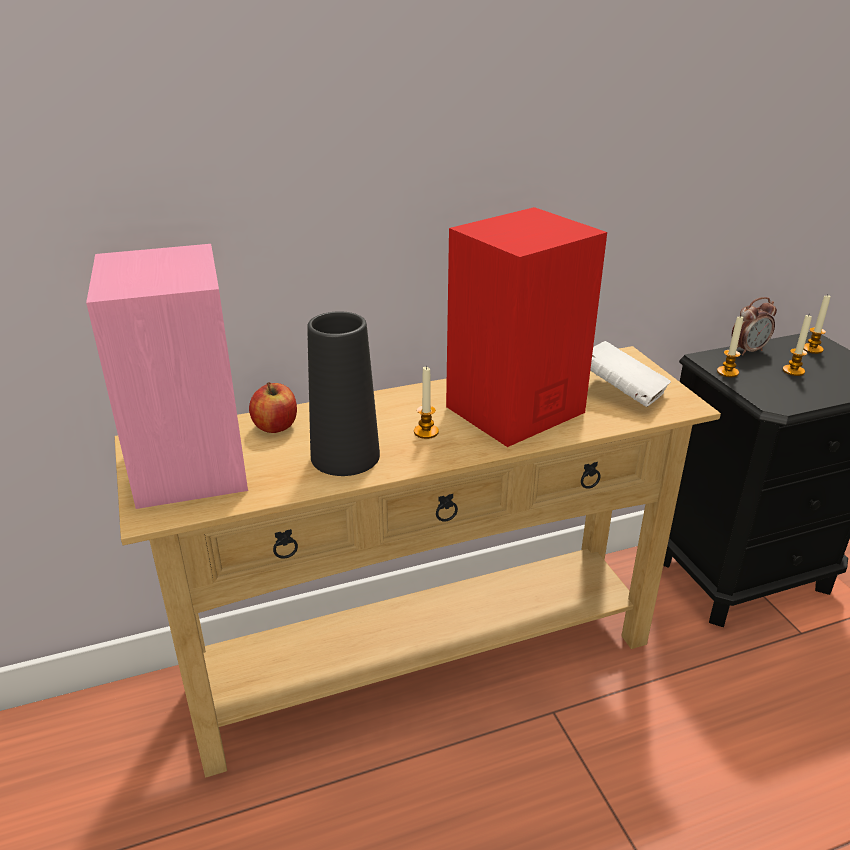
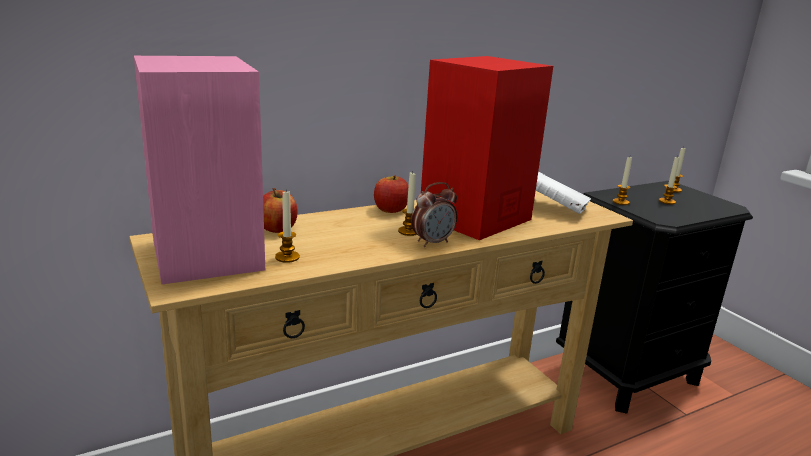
camera: 10 degrees left, 10 degrees down
(276, 471) = (287, 257): none -> candle
(345, 456) = (345, 247): black vase -> none
(415, 395) = (391, 209): none -> apple
(748, 351) = (629, 190): alarm clock -> alarm clock (432, 242)

